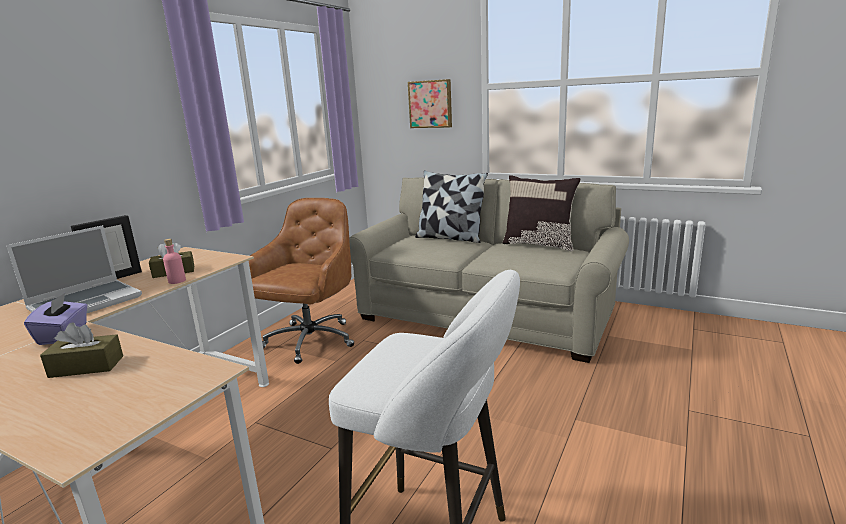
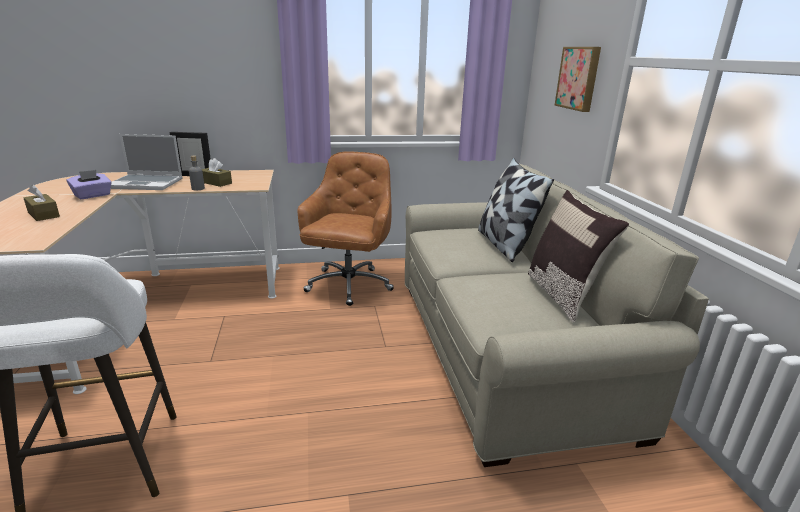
camera: 50 degrees right, 5 degrees up
(177, 281) = (198, 188): pink bottle -> grey bottle
(311, 340) = (349, 285): brown office chair -> brown office chair turned 60 degrees counterclockwise

